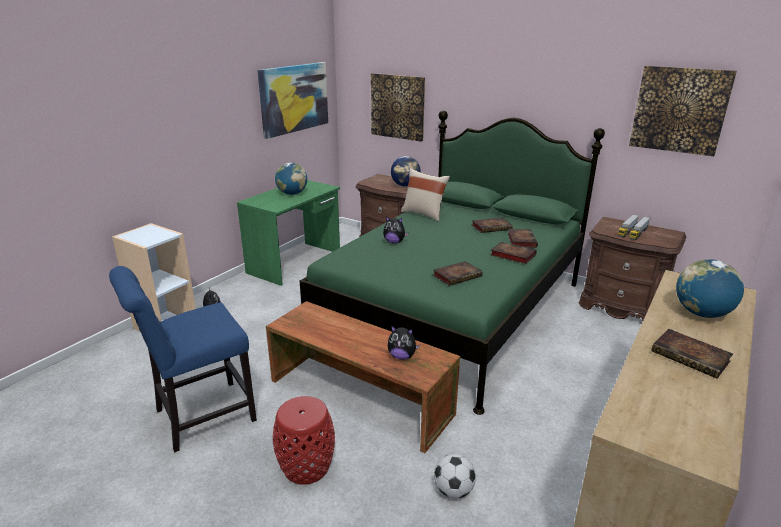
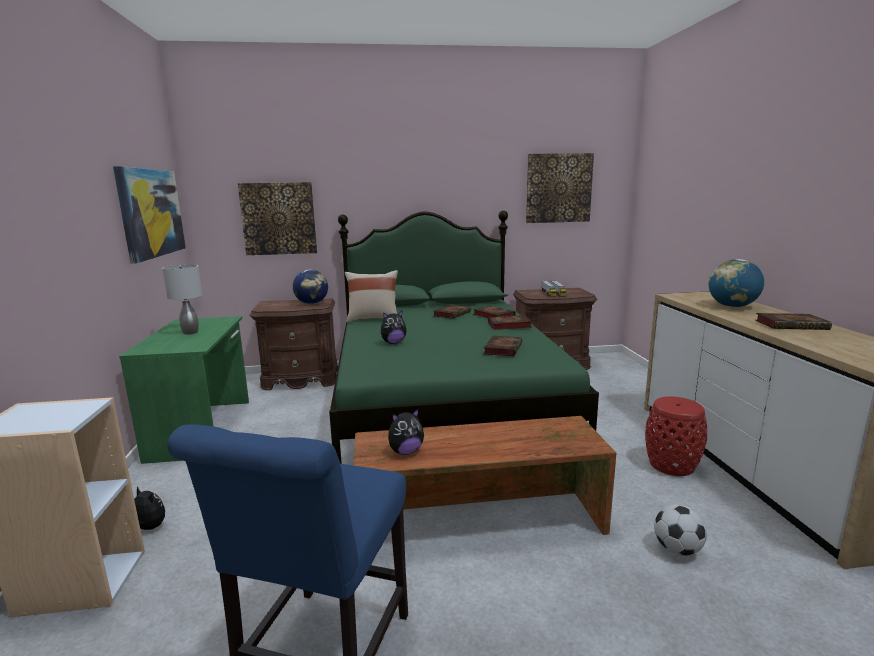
camera: 40 degrees left, 10 degrees down
(292, 194) = (191, 332): globe -> grey table lamp
(306, 467) = (540, 624): red stool -> red stool (671, 465)
(402, 356) = (543, 436): plush toy -> plush toy (406, 451)

